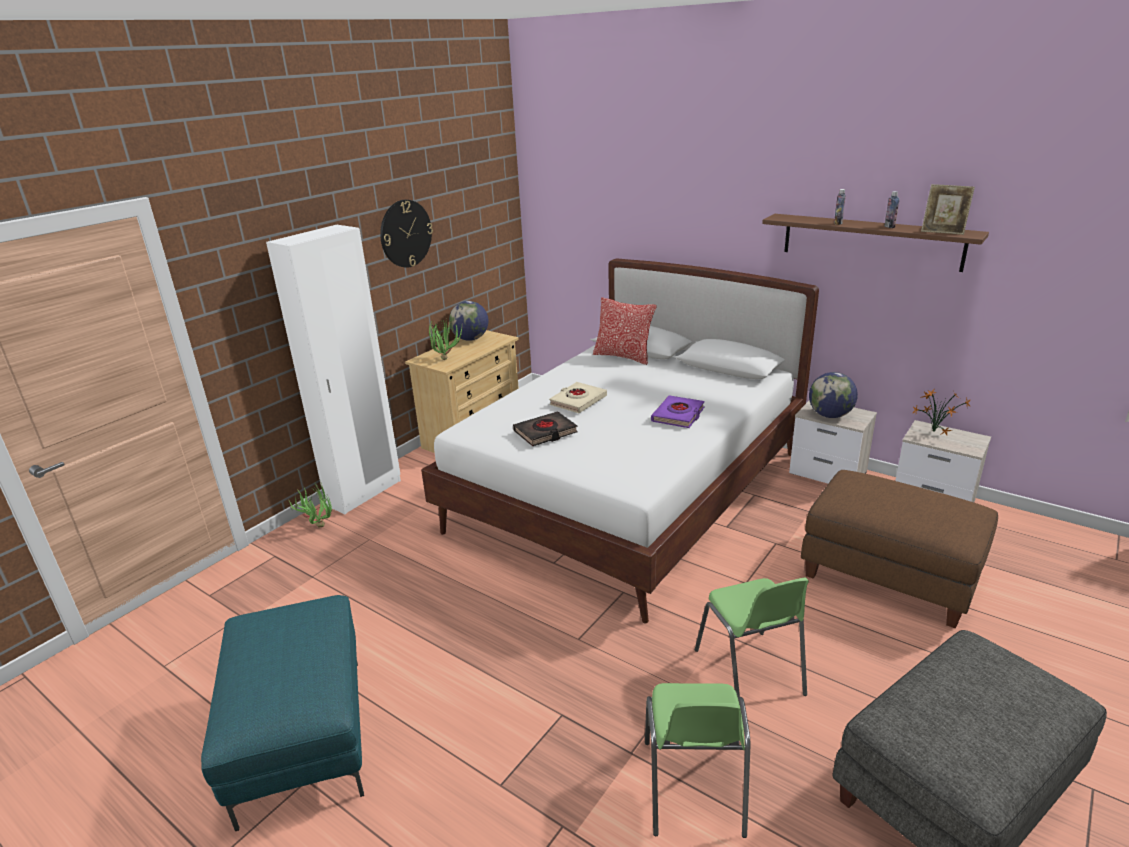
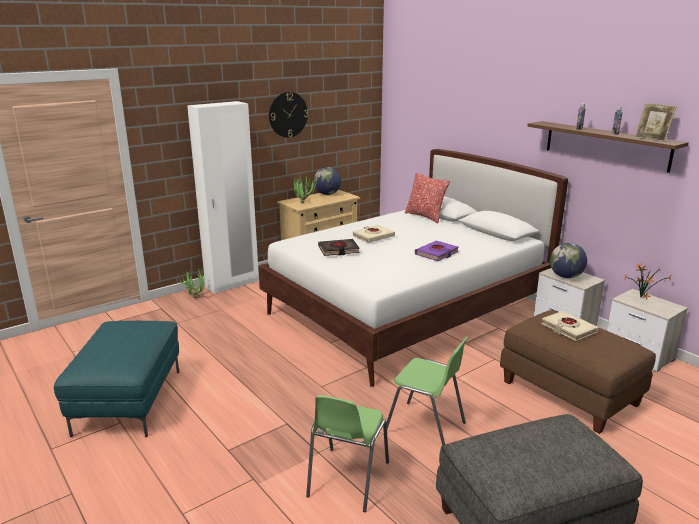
camera: 15 degrees right, 5 degrees down
(749, 673) = (426, 427): green chair -> green chair turned 60 degrees counterclockwise
(887, 497) = (568, 329): none -> beige book

